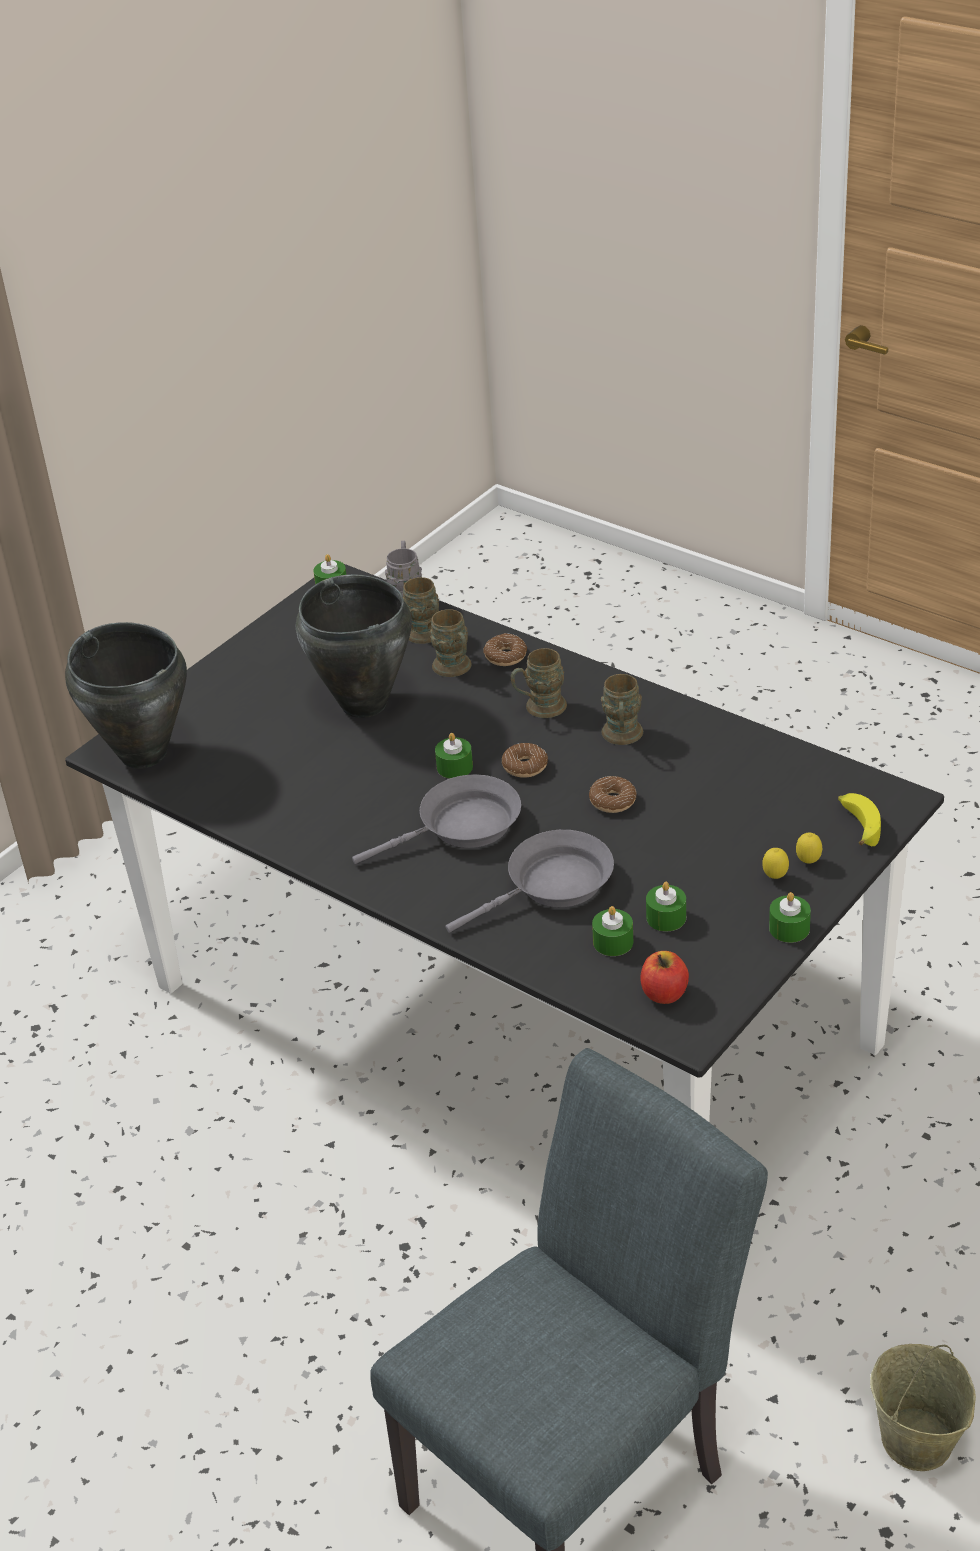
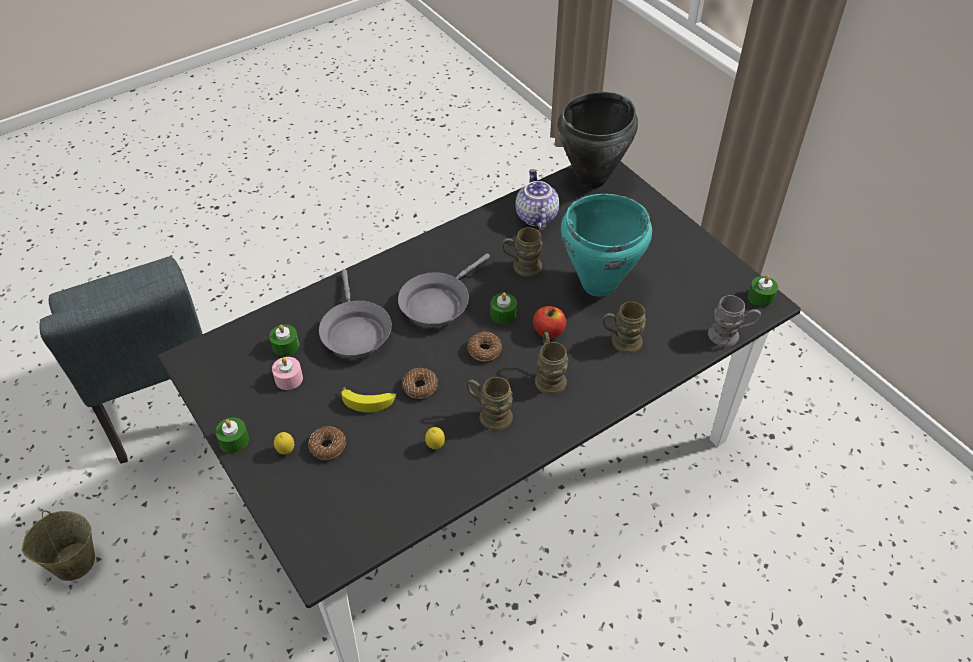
camera: 105 degrees right, 10 degrees up
(248, 786) = (535, 216): none -> teapot
(363, 705) = (597, 284): black cooking pot -> turquoise cooking pot
(427, 636) = (671, 336): brown mug -> brown mug (521, 266)
(462, 827) = (438, 303): grey frying pan -> grey frying pan turned 45 degrees clockwise
(505, 656) = (625, 374): donut -> donut (328, 446)
(664, 993) = (226, 357): apple -> apple (548, 331)
(666, 917) = (289, 379): green candle -> pink candle
(808, 862) = (288, 477): lemon -> lemon (435, 446)
(858, 825) = (306, 525): banana -> banana (369, 401)

